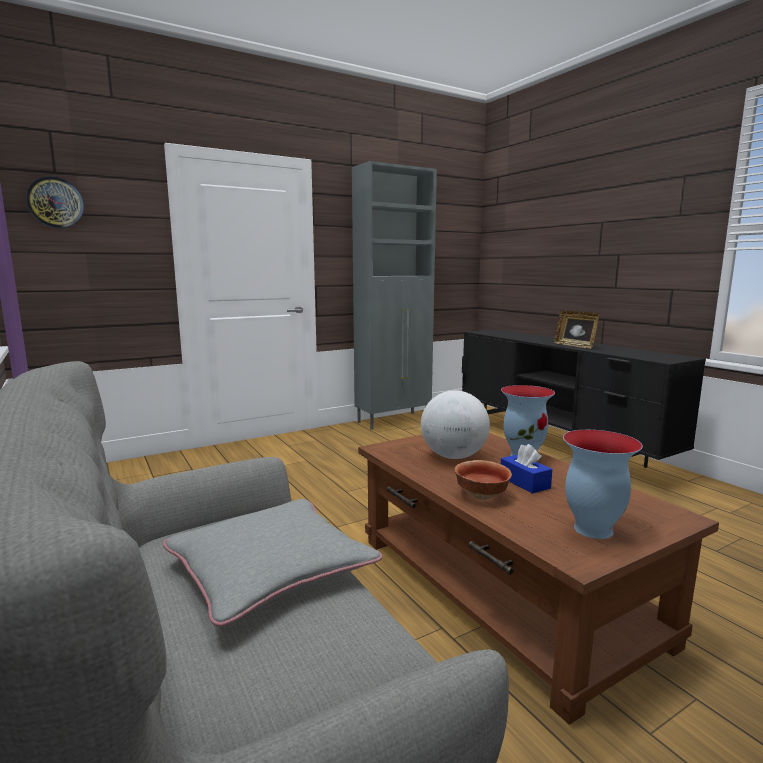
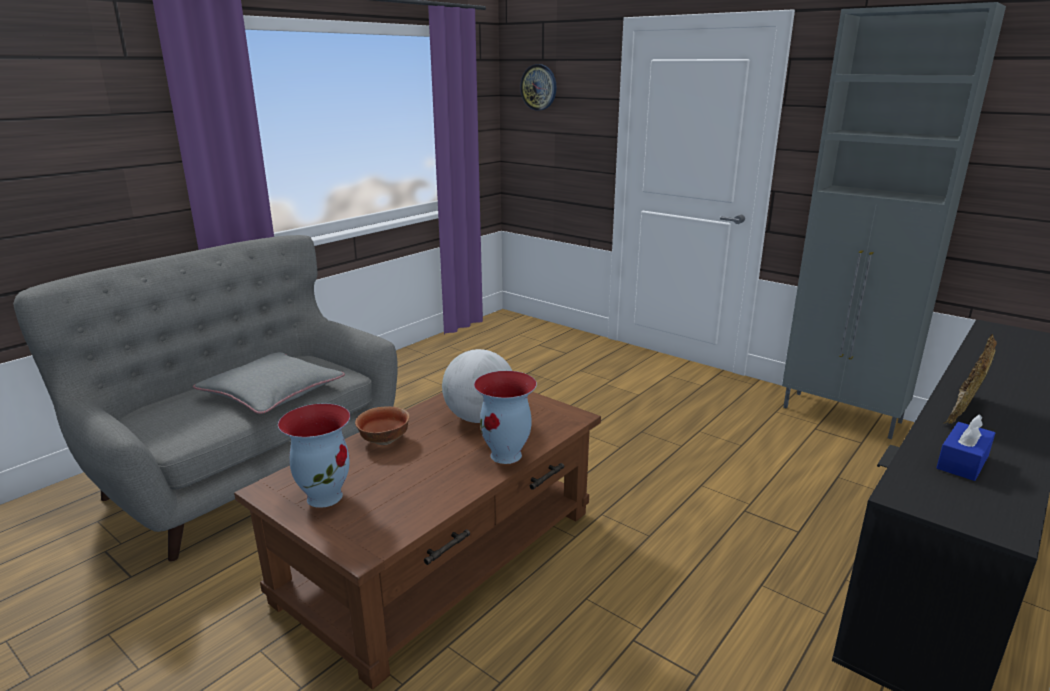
camera: 70 degrees right, 10 degrees up
(524, 482) = (425, 459): blue tissue box -> blue tissue box (962, 462)

